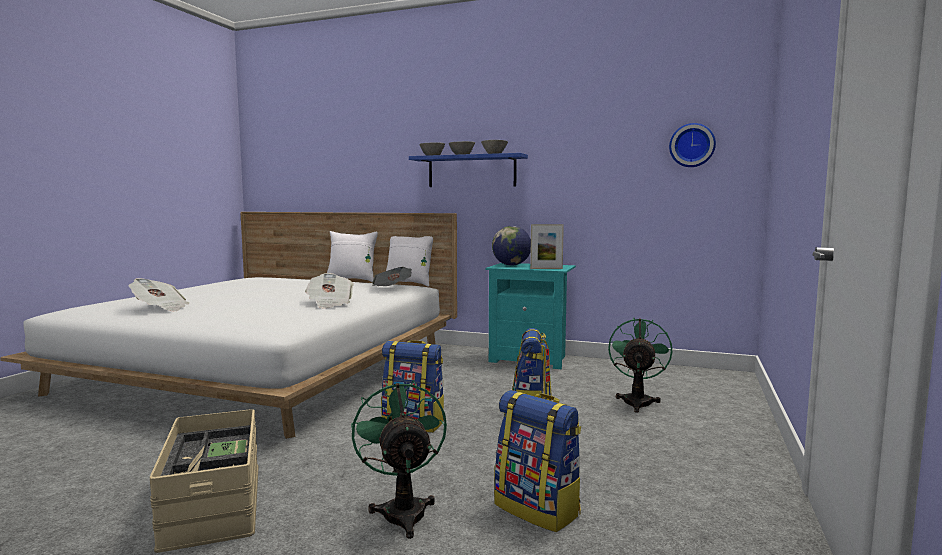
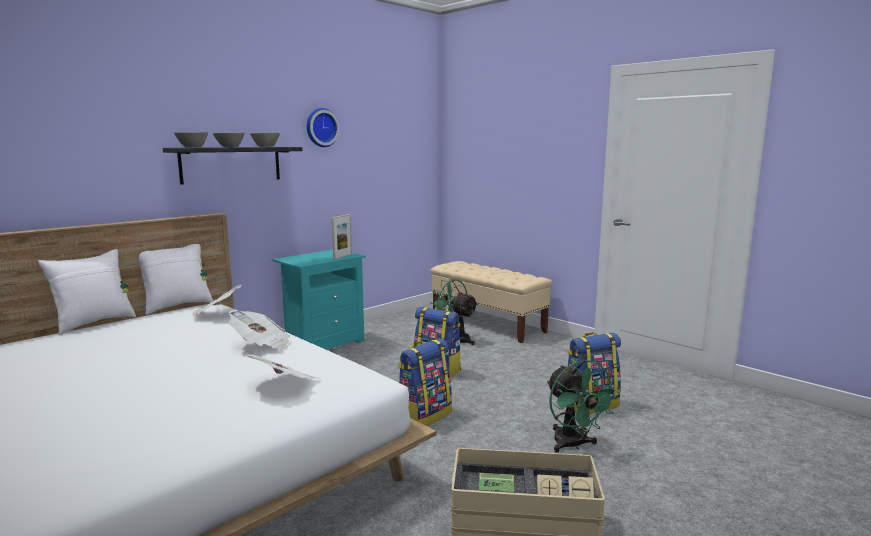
camera: 65 degrees left, 5 degrees up
(160, 308) = (111, 440): newspaper -> newspaper (283, 385)
(402, 510) = (573, 445): green fan -> green fan turned 120 degrees counterclockwise
(471, 171) = (231, 164): blue shelf -> black shelf
(511, 265) = (300, 259): globe -> none
(692, 145) = (403, 142): wall clock -> wall clock (321, 127)
(726, 407) = (488, 324): none -> beige bench

